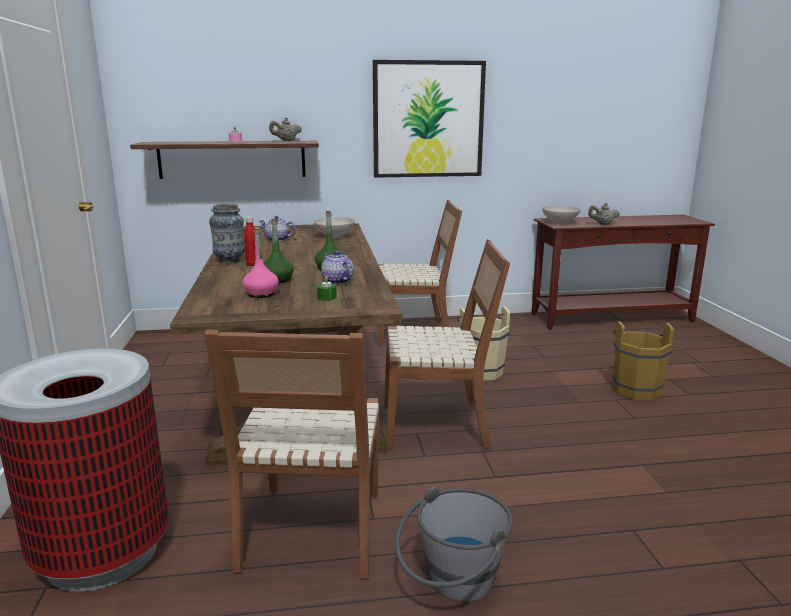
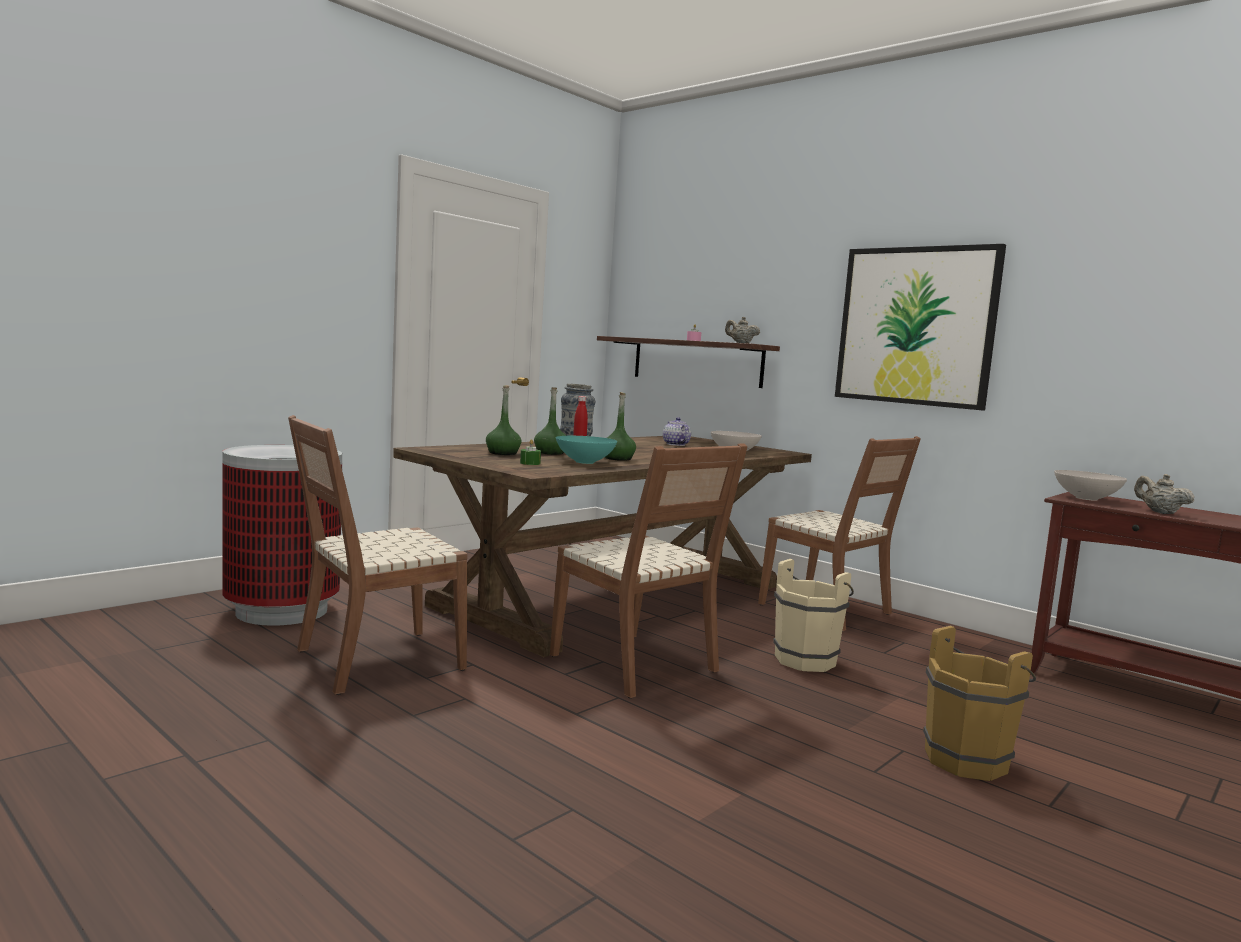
camera: 50 degrees right, 10 degrees down
(261, 294) = (503, 453): pink bottle -> green bottle
(337, 281) = (584, 462): teapot -> turquoise bowl
(452, 587) = (358, 731): grey bucket -> none

